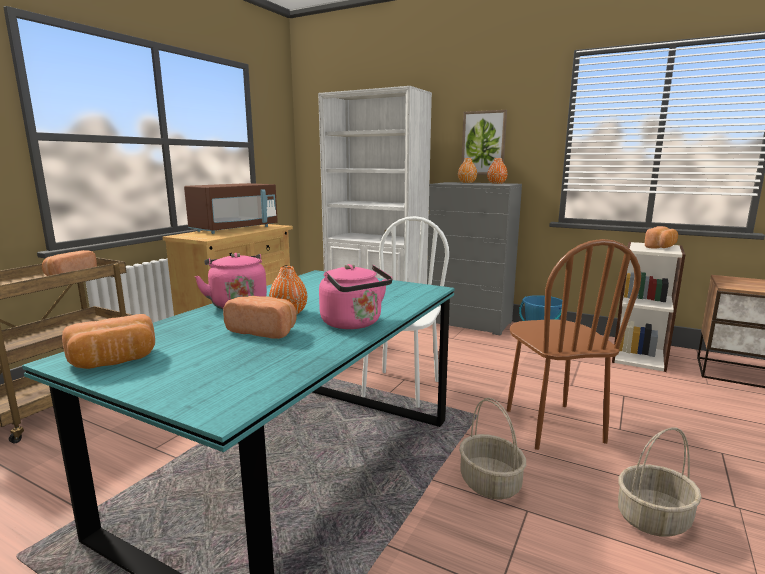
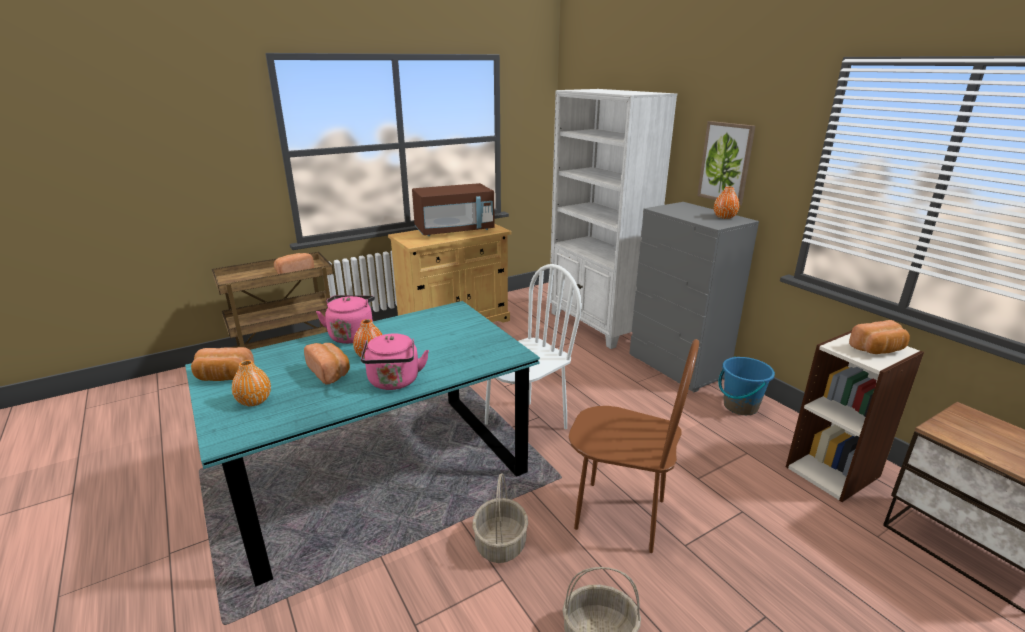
camera: 30 degrees right, 10 degrees up
(467, 182) = (695, 209): orange vase -> orange vase (254, 401)
(552, 426) = (620, 515): brown chair -> brown chair turned 90 degrees counterclockwise

